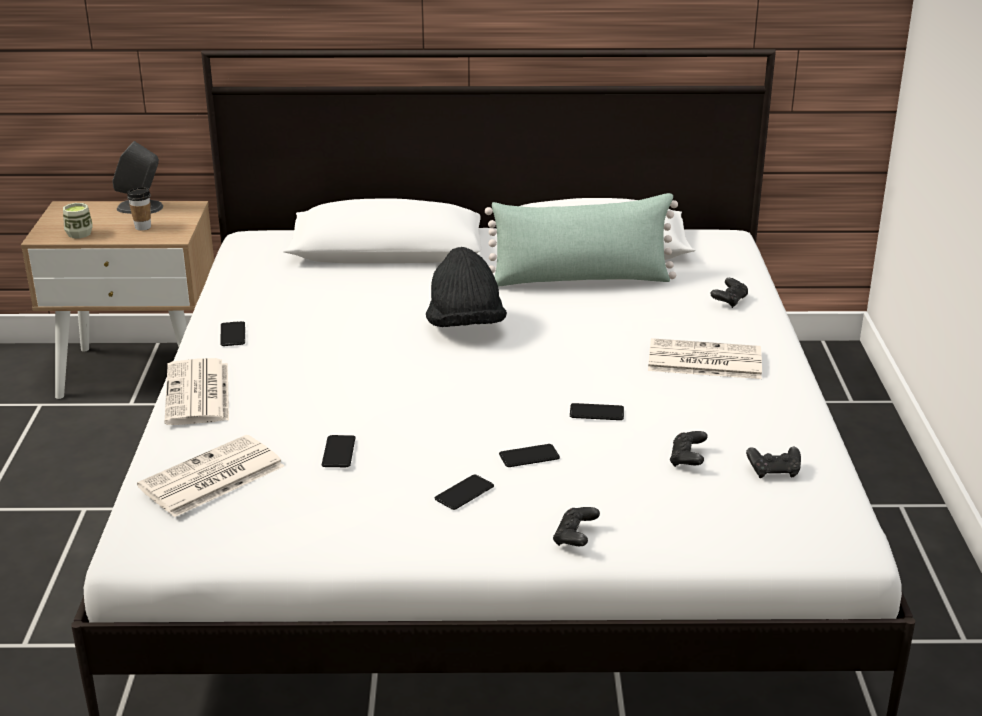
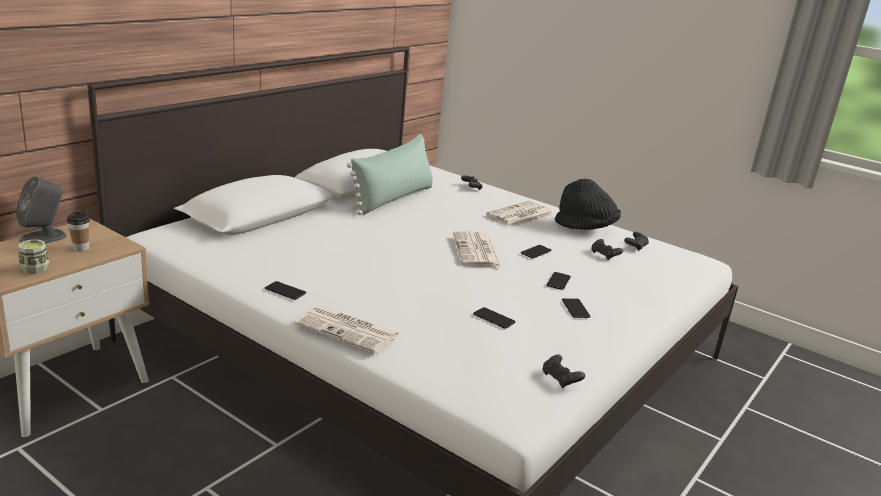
camera: 55 degrees left, 5 degrees down
(211, 478) = (472, 364): newspaper -> newspaper (477, 251)
(465, 326) = (396, 238): black hat -> black hat (586, 228)
(575, 538) = (647, 304): black game controller -> black game controller (560, 379)

